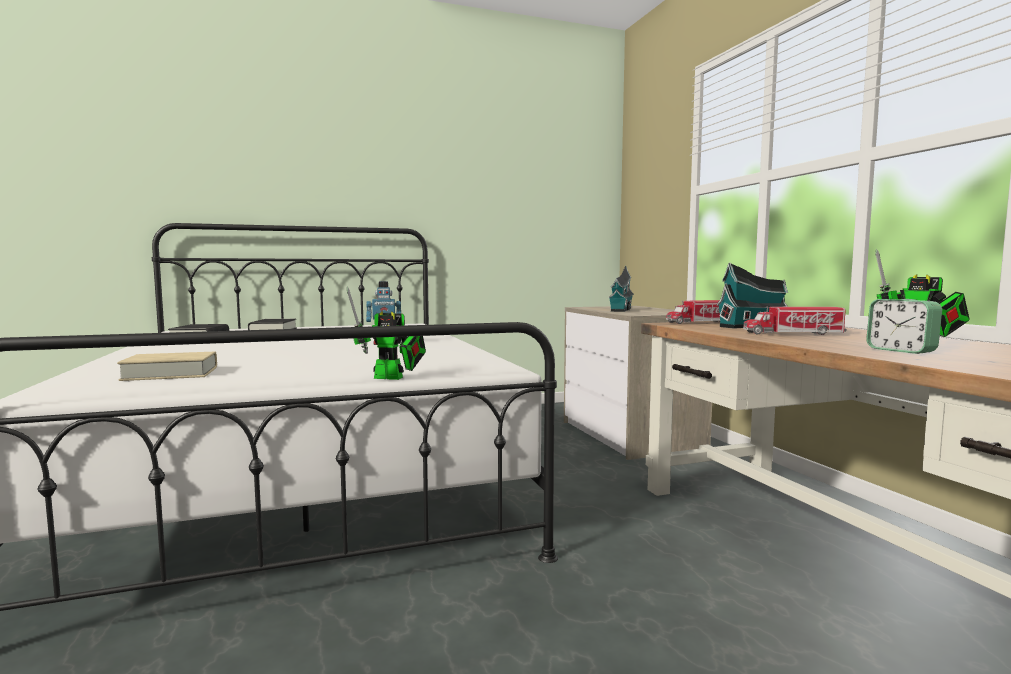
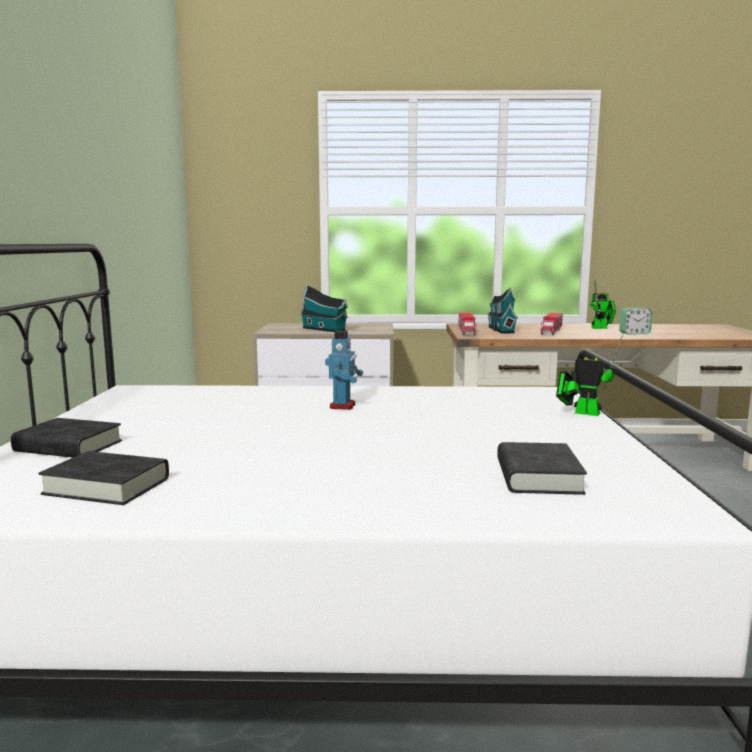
camera: 70 degrees left, 5 degrees up
(171, 373) = (538, 477): beige book -> black book
(393, 378) = (583, 413): toy robot -> toy robot turned 90 degrees counterclockwise

